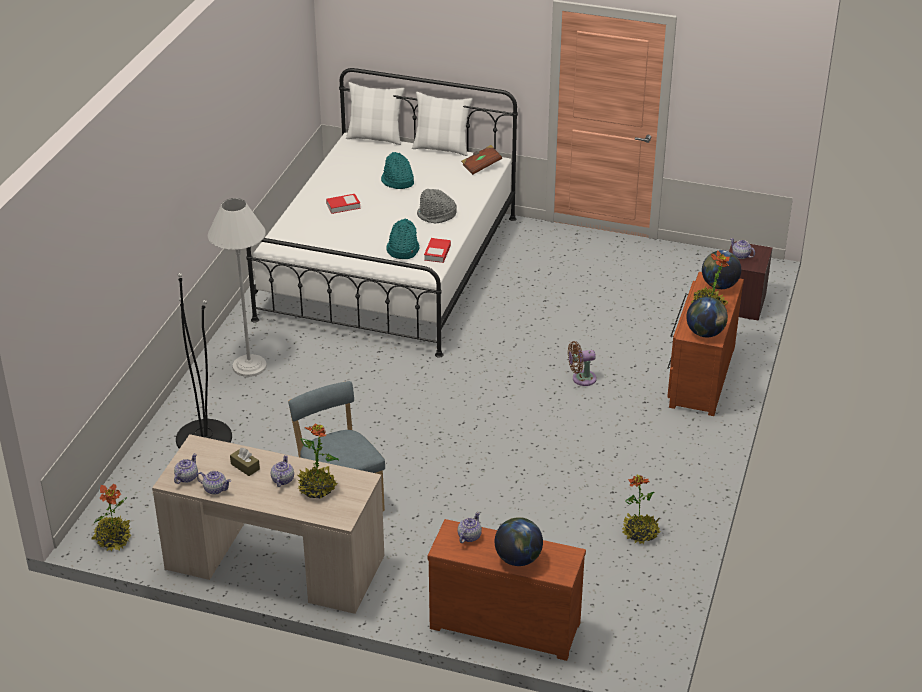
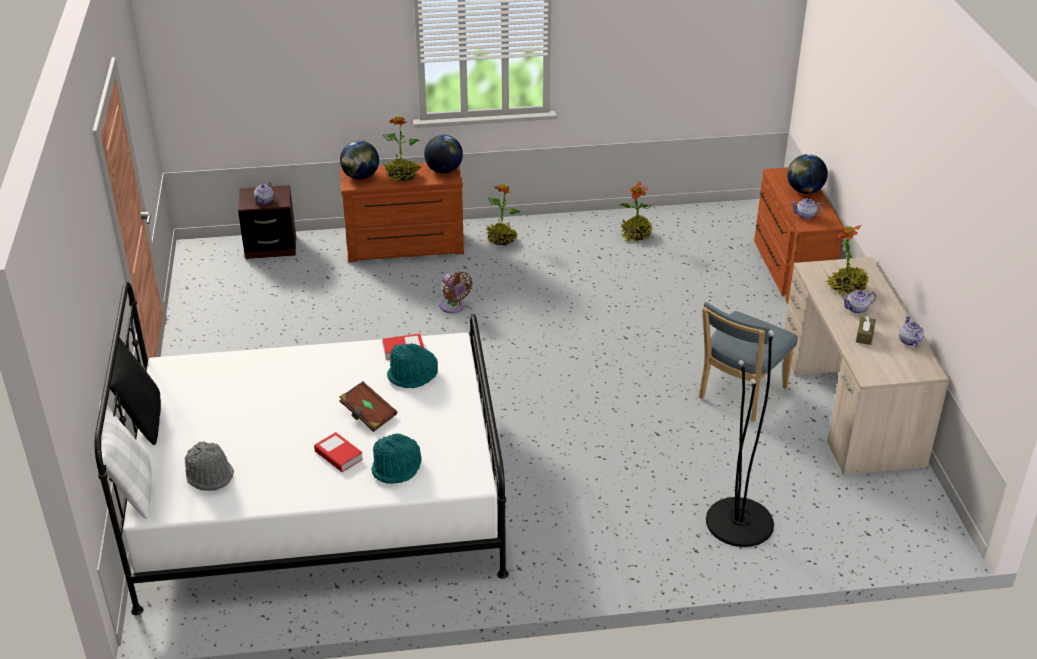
camera: 115 degrees left, 0 degrees up
(113, 539) = (931, 520): potted plant -> potted plant (501, 240)
(186, 477) = (915, 363): teapot -> none
(249, 366) = (594, 540): white floor lamp -> none
(397, 181) = (252, 429): turquoise hat -> turquoise hat (397, 468)
(436, 216) = (321, 373): grey hat -> grey hat (210, 475)
(441, 148) = (143, 419): white pillow -> black pillow
(481, 166) = (181, 373): brown book -> brown book (368, 415)

